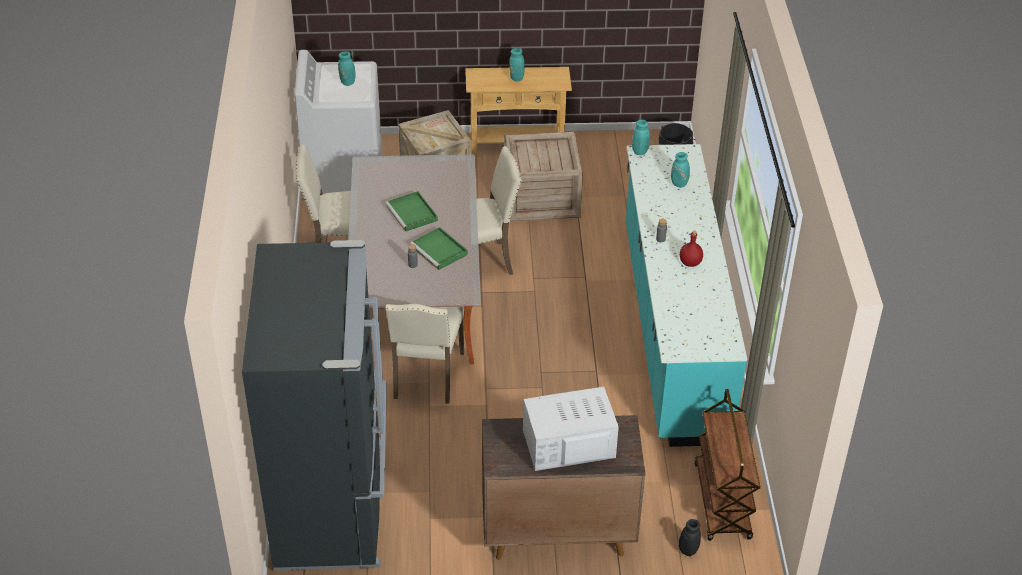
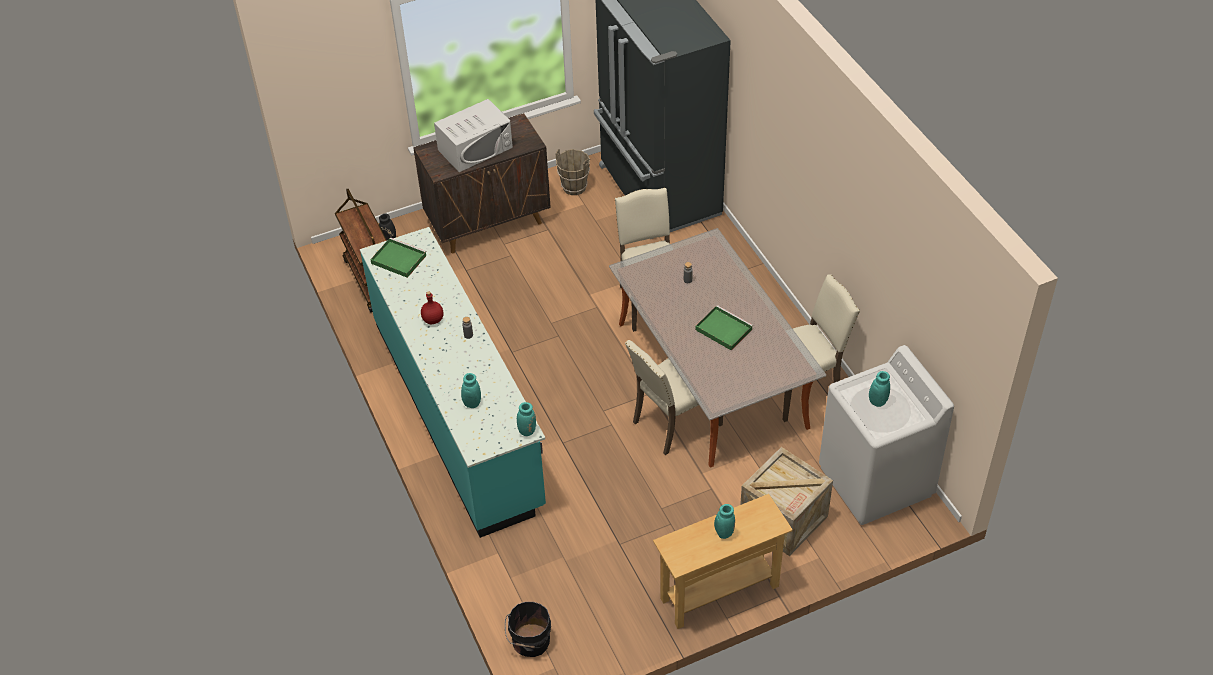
camera: 160 degrees right, 5 degrees up
(428, 547) = (574, 187): none -> brown bucket
(440, 251) = (673, 300): green tray -> green tray (397, 259)
(542, 199) = (651, 524): crate -> none

